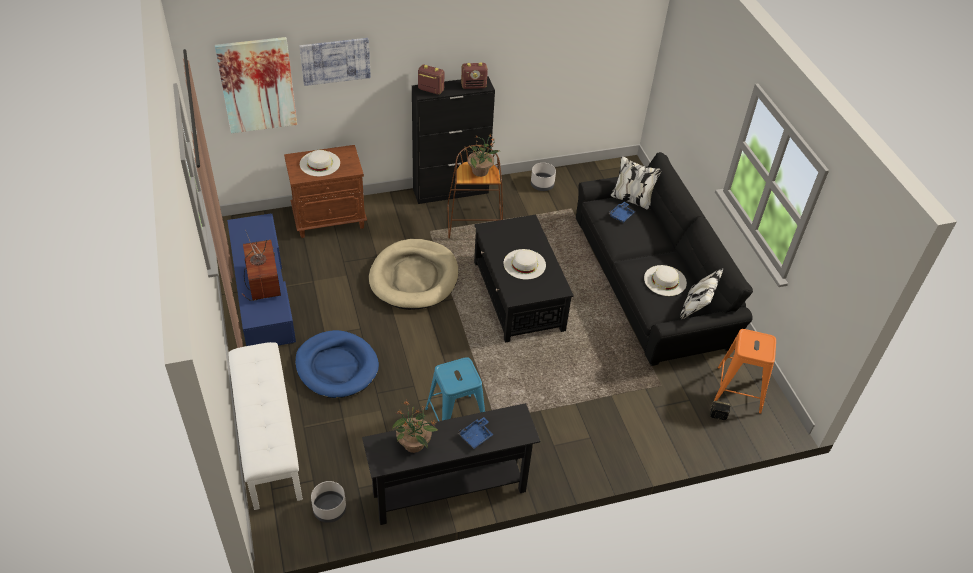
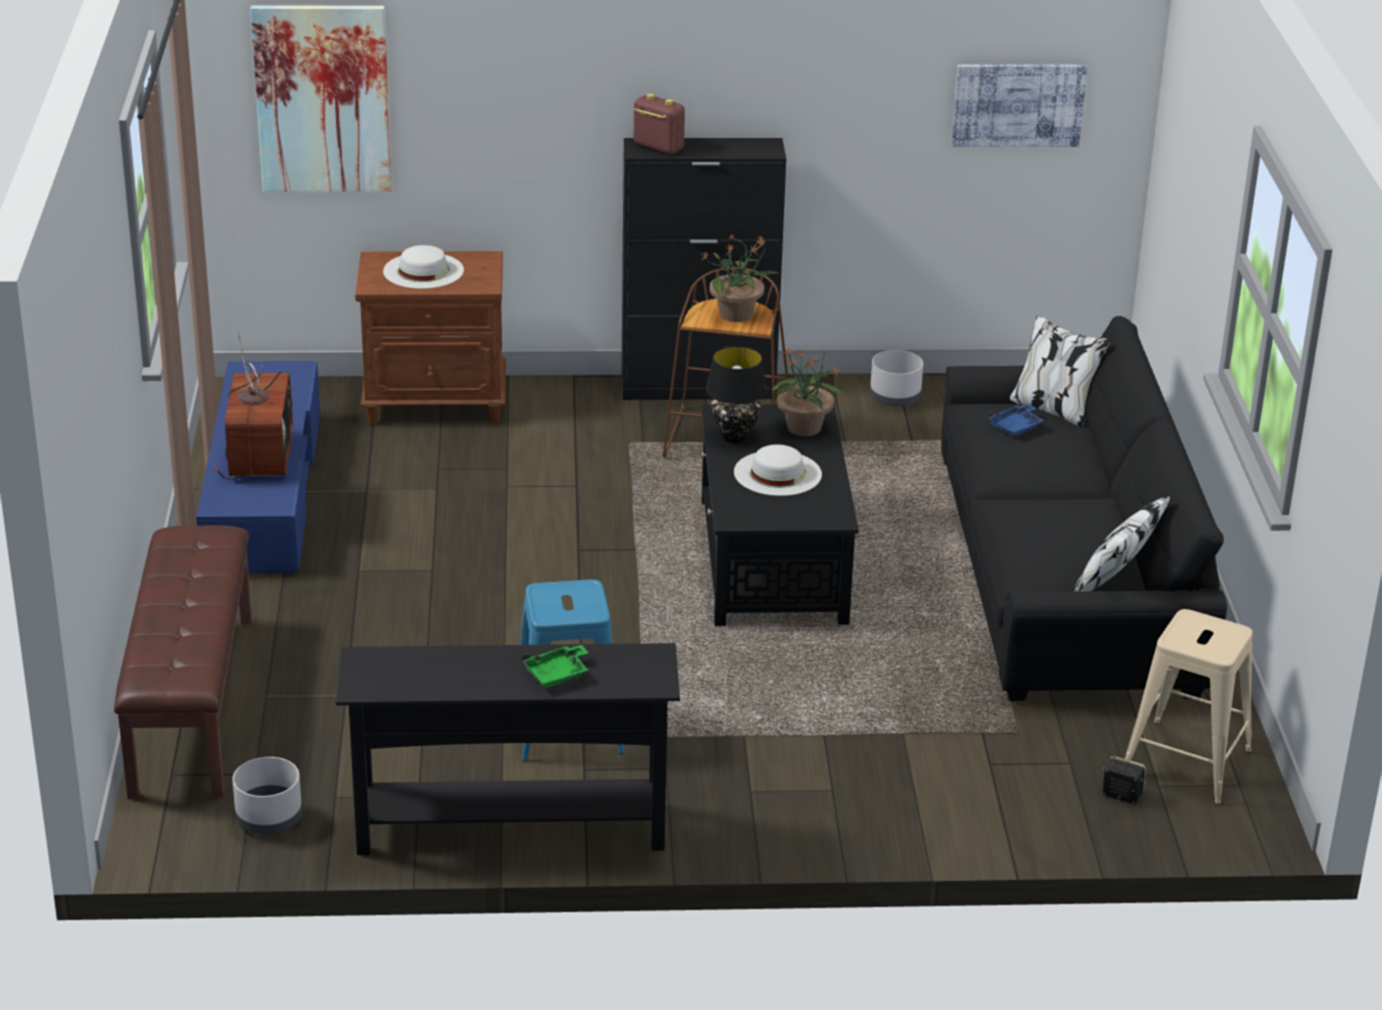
camera: 15 degrees right, 15 degrees down
(267, 439) = (191, 704): white bench -> brown bench
(335, 61) = (475, 66): picture -> picture (1018, 104)
(337, 366) = (364, 619): blue dog bed -> none
(414, 277) = (569, 508): beige dog bed -> none
(414, 444) = (434, 669): potted plant -> potted plant (804, 428)
(474, 86) = (746, 149): radio -> none
(476, 436) = (557, 674): blue tray -> green tray
(496, 243) = (734, 437): none -> black table lamp
(665, 280) = (1064, 533): white hat -> none
(738, 389) = (1186, 761): orange stool -> beige stool

